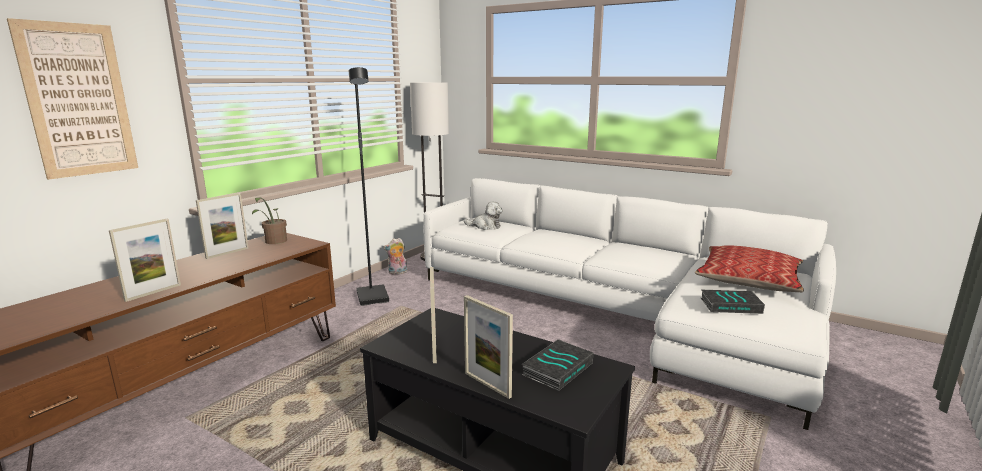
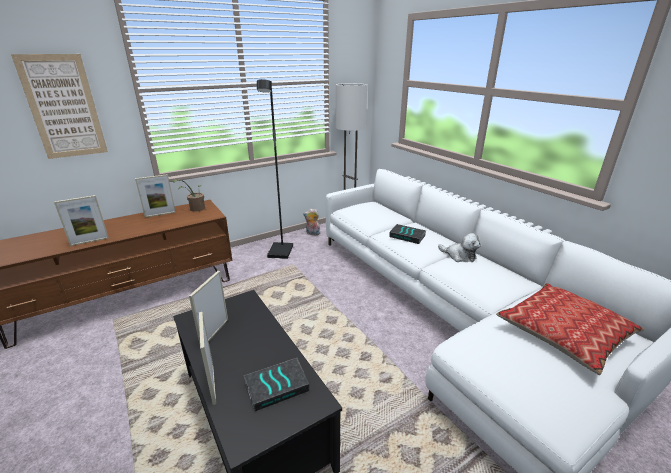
camera: 25 degrees right, 10 degrees up
(485, 226) = (370, 213): plush toy -> plush toy (459, 256)
(731, 305) = (510, 362): book -> book (408, 236)

